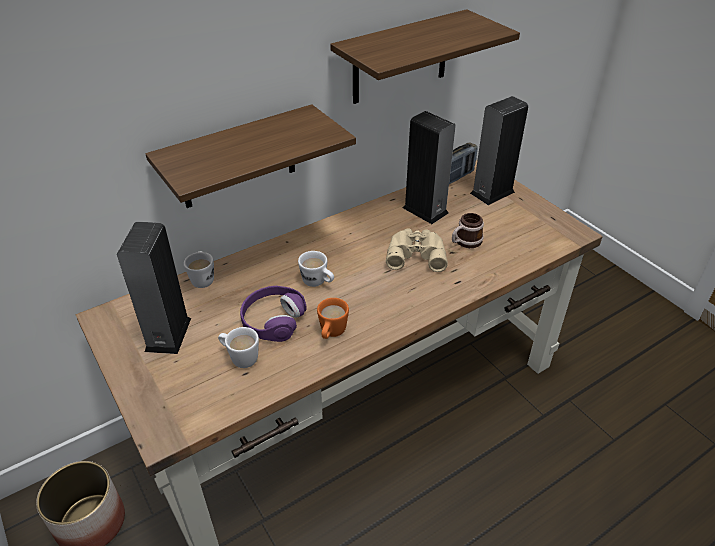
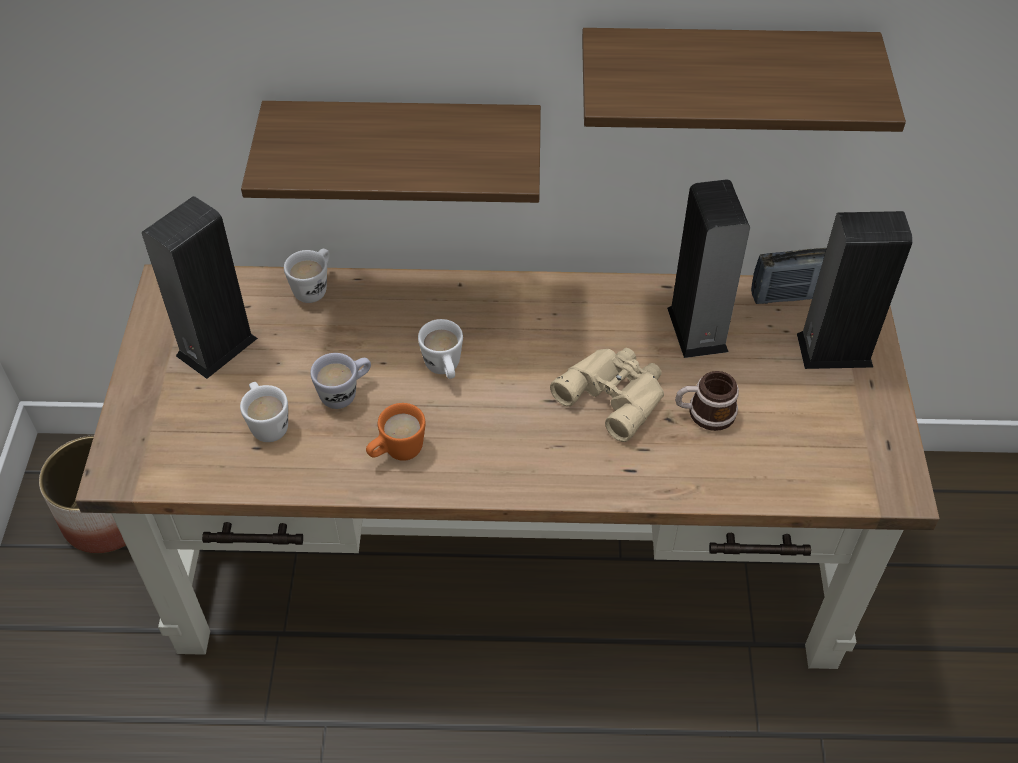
camera: 35 degrees right, 10 degrees up
(273, 320) = (345, 393): purple headphones -> white mug

